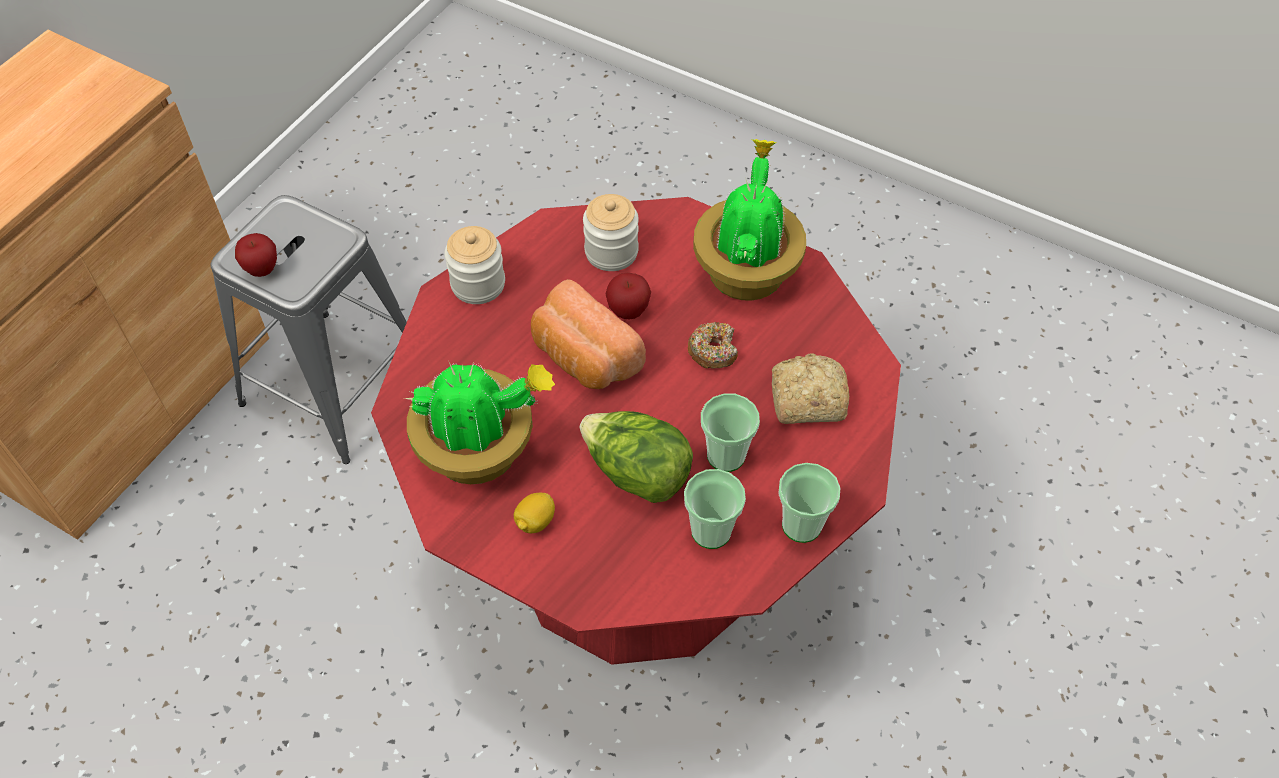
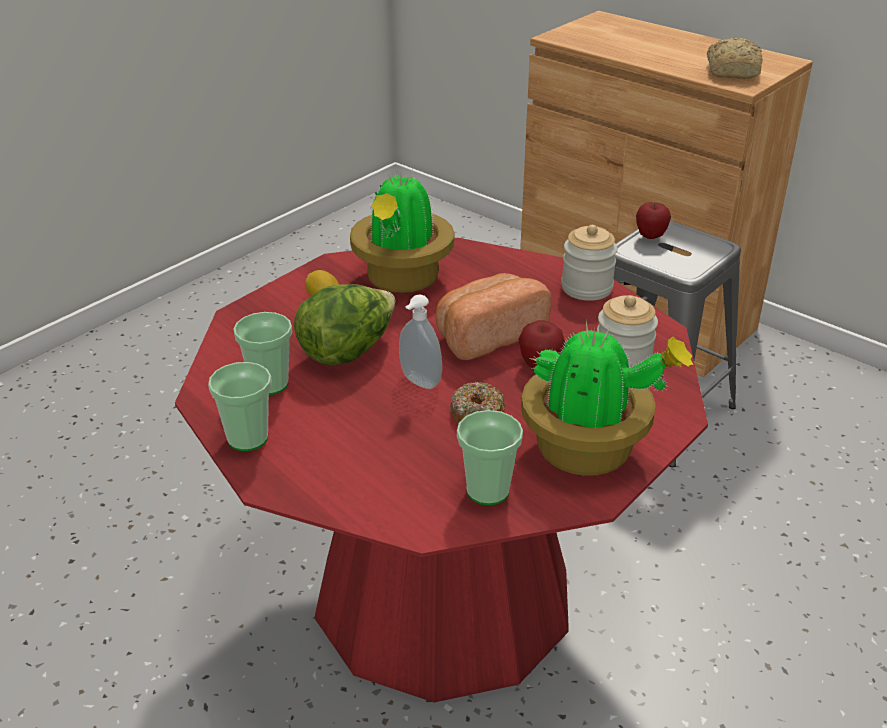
camera: 100 degrees right, 20 degrees down
(678, 402) = (418, 382): none -> soap dispenser
(726, 455) = (346, 403): cup -> cup (487, 491)
(805, 399) = (396, 466): bread -> bread (733, 71)

